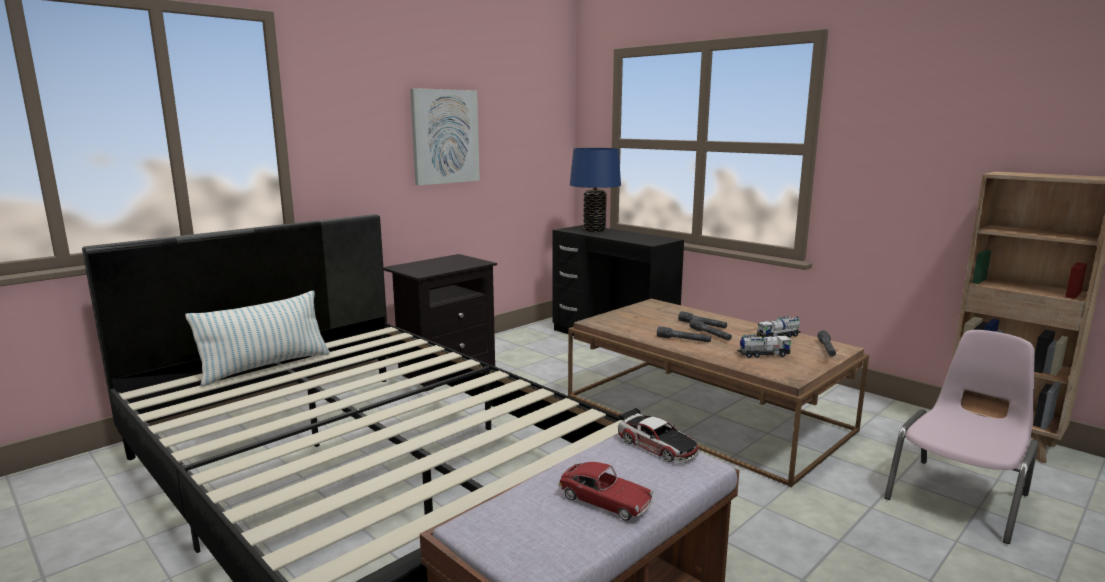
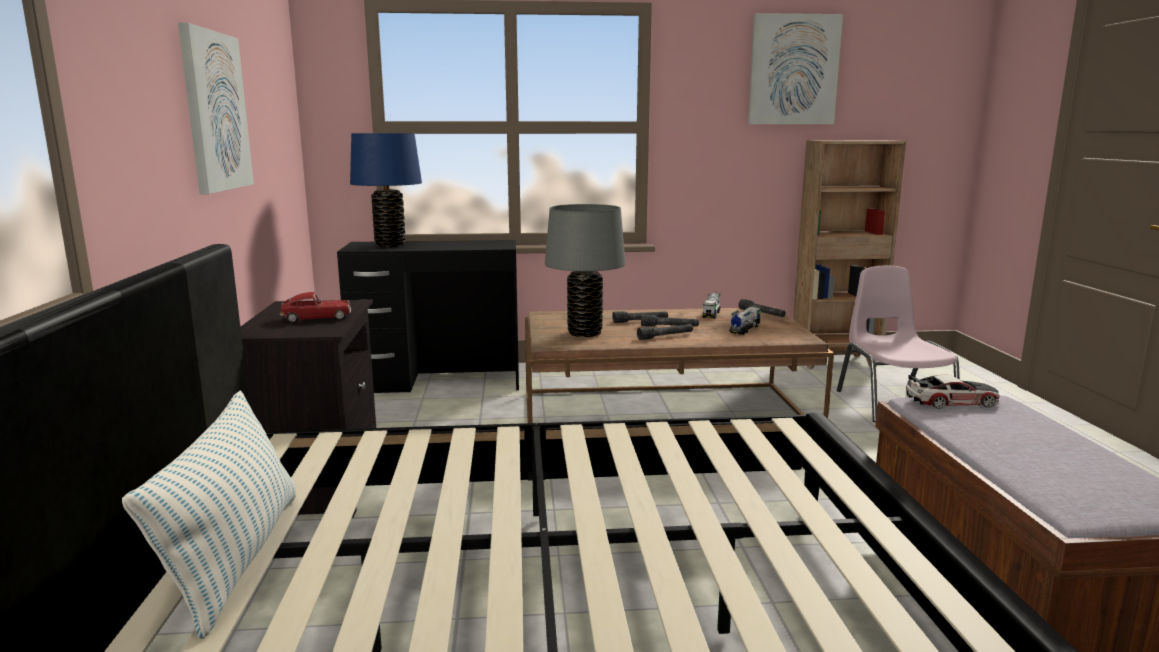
camera: 50 degrees left, 0 degrees up
(605, 501) = (1058, 446): toy car -> toy car (316, 318)
(638, 321) = (584, 333): none -> grey table lamp
(987, 89) = (793, 70): none -> picture

